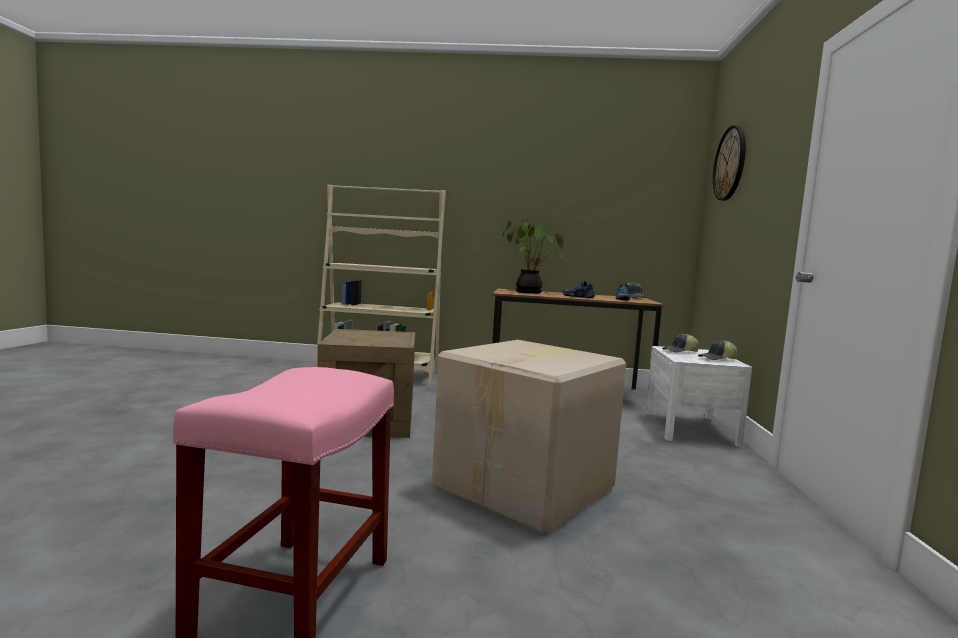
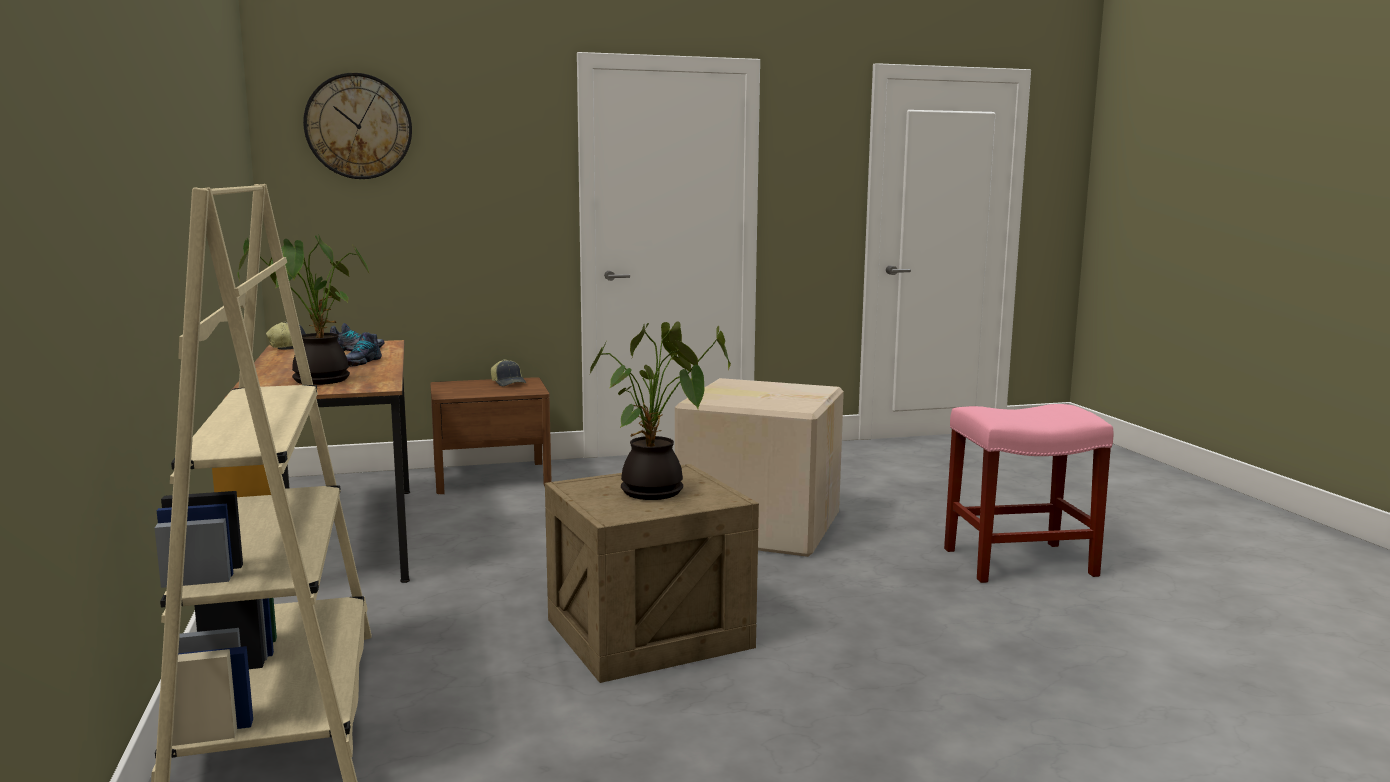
camera: 110 degrees left, 5 degrees up
(367, 337) = (656, 493): none -> potted plant
(680, 352) = (474, 391): cap -> none
(689, 428) = (491, 477): white nightstand -> brown nightstand

